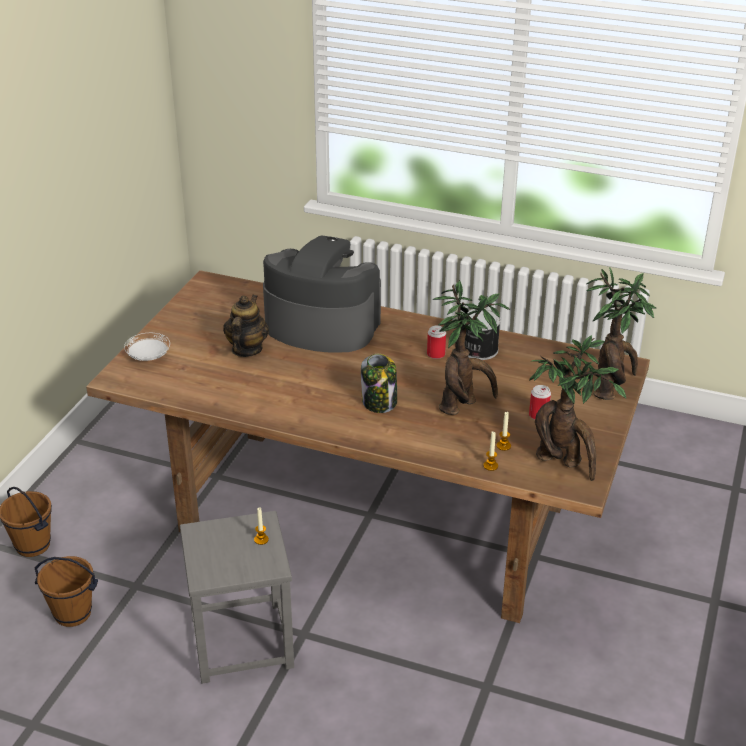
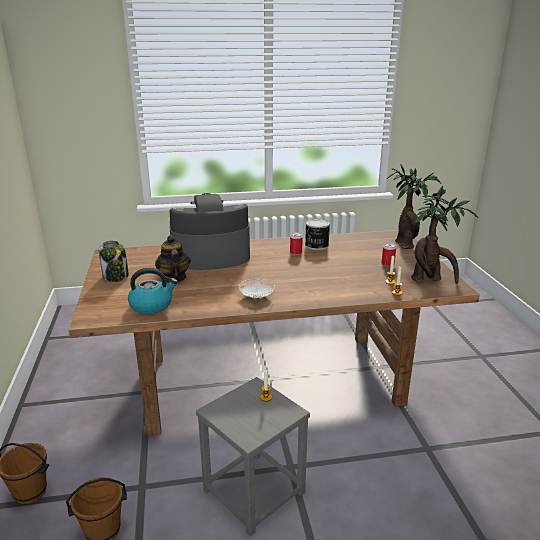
camera: 30 degrees left, 10 degrees down
(149, 357) = (105, 300): white plate -> white plate (257, 297)
(189, 382) = (152, 305): none -> kettle
(379, 402) = (293, 282): jar -> jar (116, 276)
(463, 404) = (342, 270): potted plant -> none

